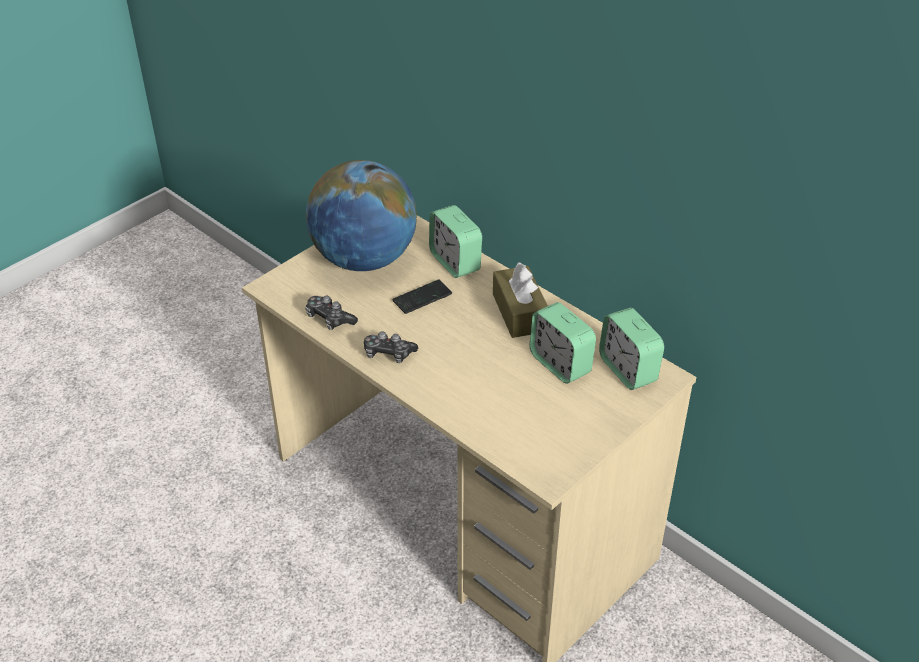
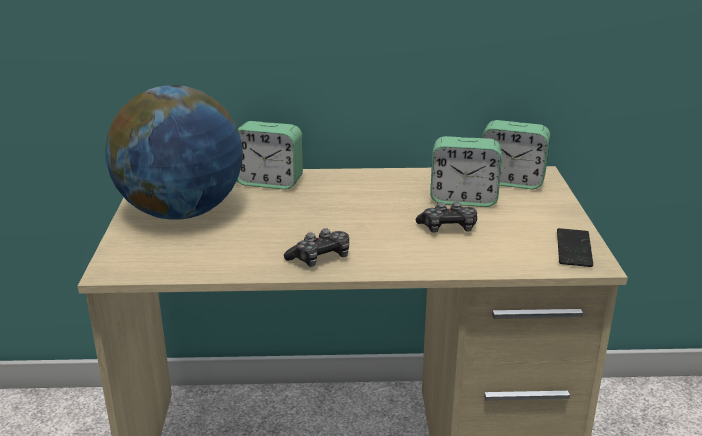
camera: 45 degrees left, 15 degrees down
(329, 318) = (219, 262): game controller -> game controller (448, 228)
(422, 298) = (282, 212): phone -> phone (574, 249)
(519, 312) = (377, 187): brown tissue box -> none

